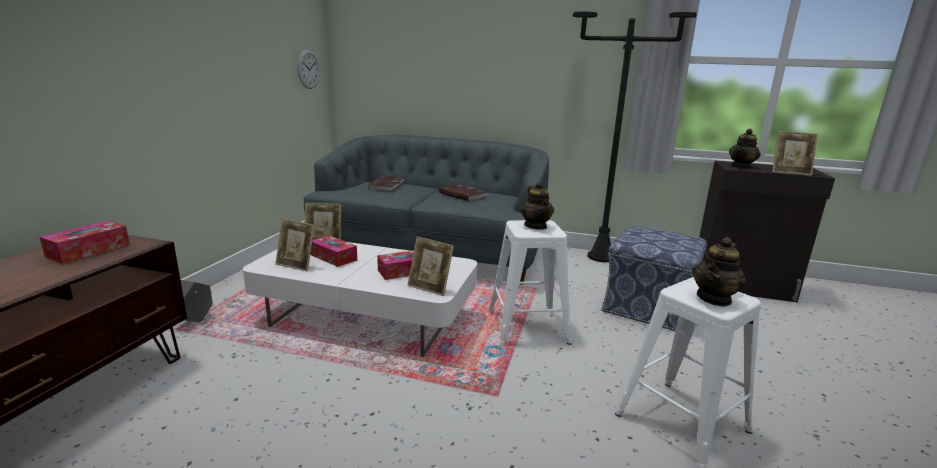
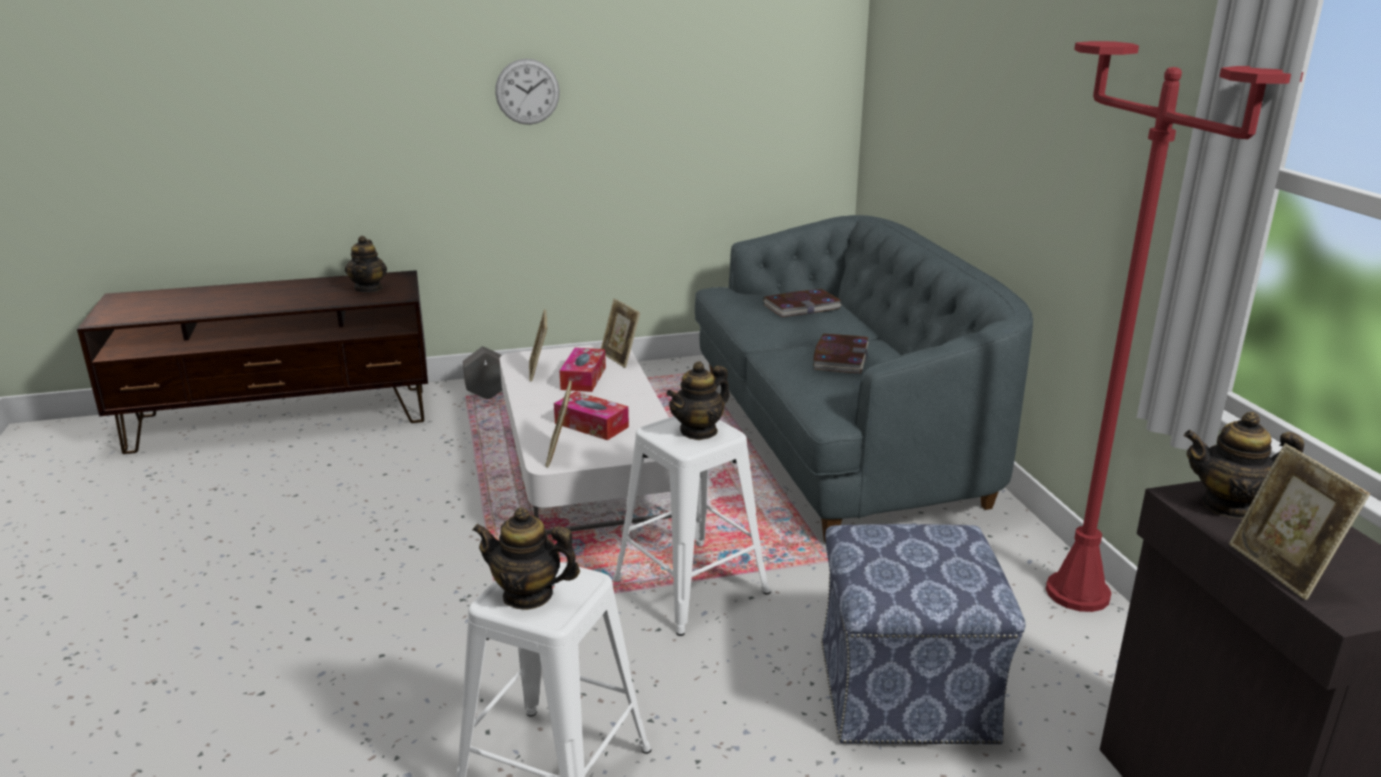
camera: 60 degrees right, 5 degrees up
(89, 250) = (369, 288): tissue box -> teapot
(308, 69) = (803, 94): wall clock -> wall clock (527, 91)
(600, 257) = (1077, 593): black floor lamp -> red floor lamp

